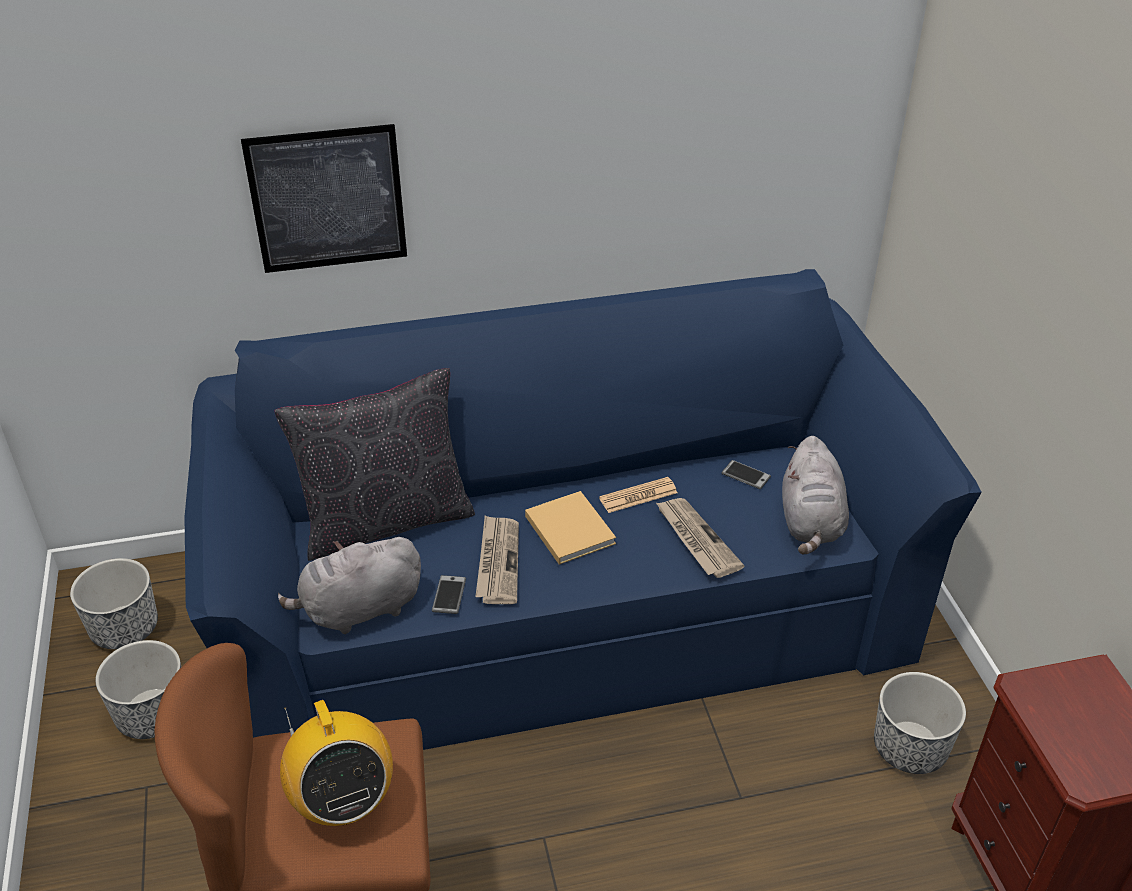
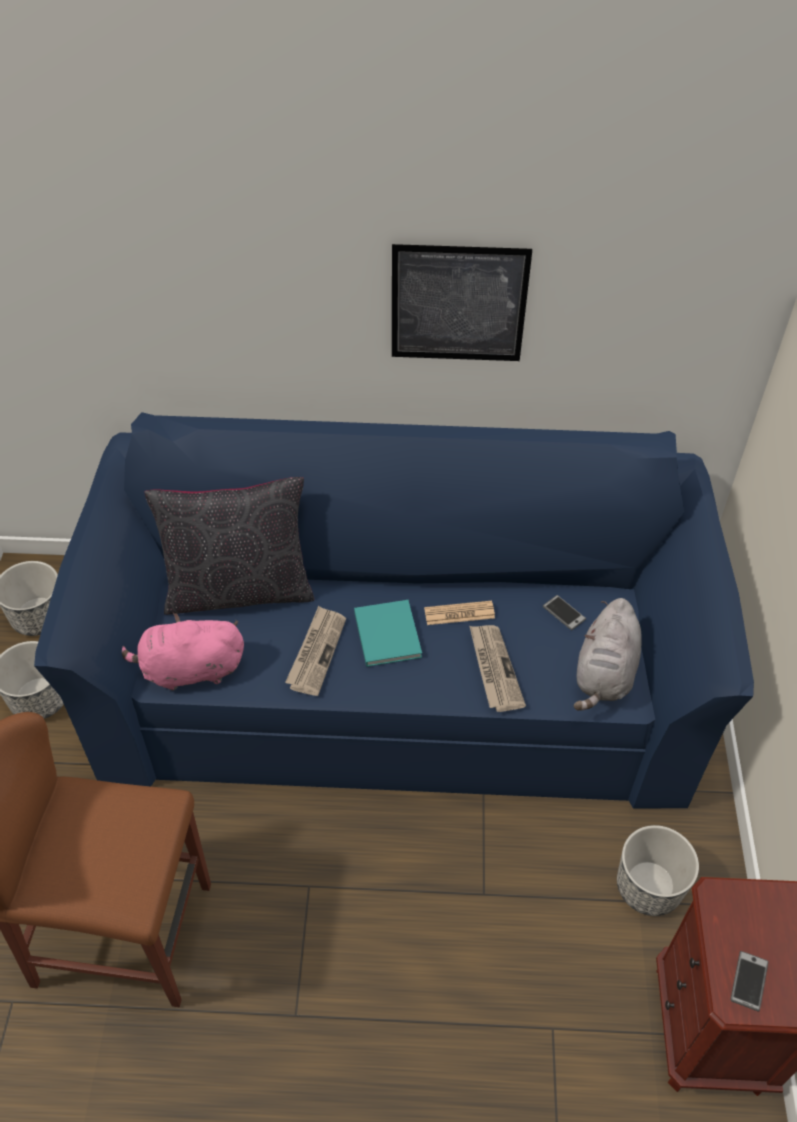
camera: 15 degrees right, 10 degrees up
(327, 199) = (225, 305): picture -> picture (458, 304)
(343, 802) = (106, 855): radio -> none
(357, 610) = (189, 670): grey plush toy -> pink plush toy
(449, 595) = (266, 674): phone -> phone (749, 981)
(568, 528) = (387, 633): beige book -> turquoise book

